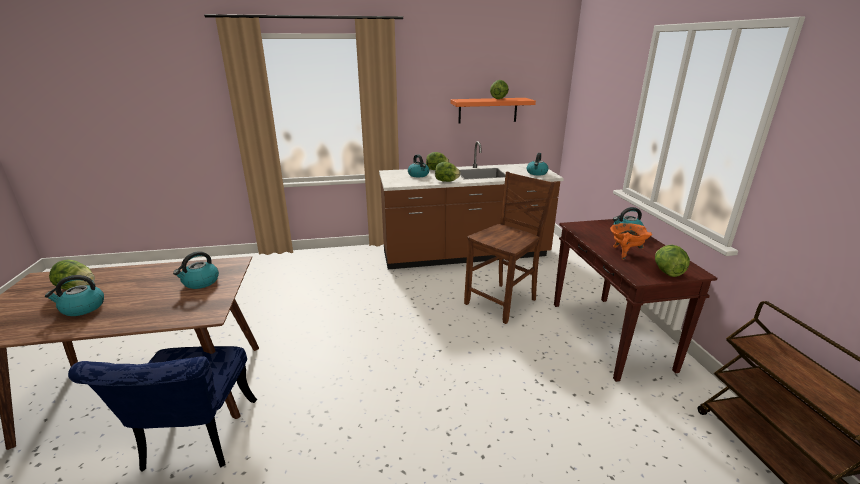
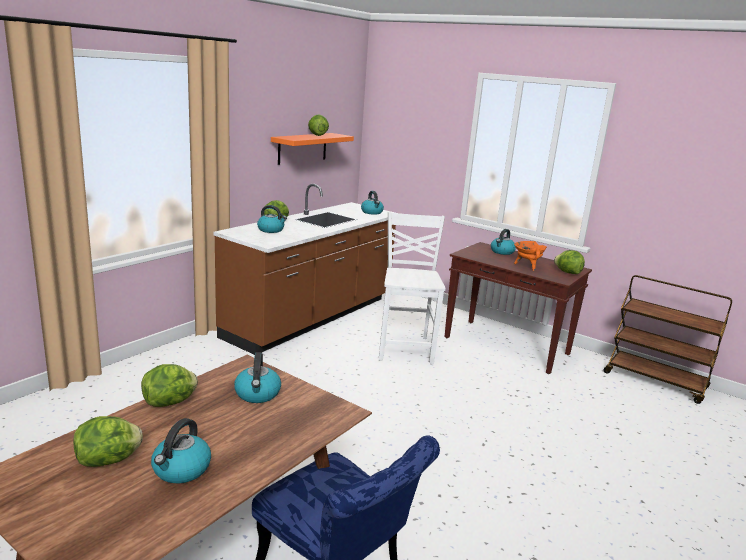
camera: 45 degrees left, 5 degrees down
(446, 181) = (314, 232): lettuce -> lettuce (170, 402)
(503, 302) = (405, 348): brown chair -> white chair

